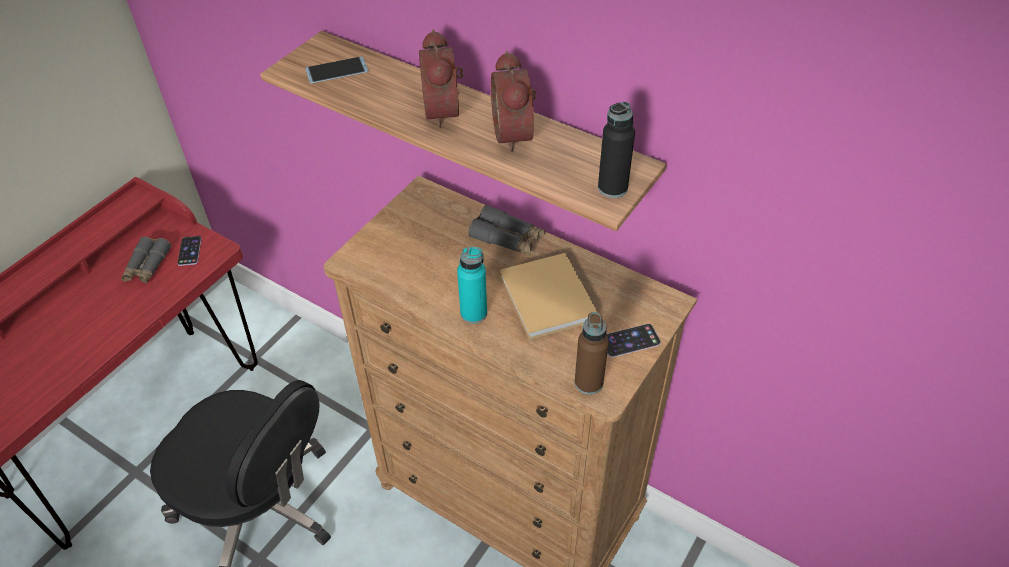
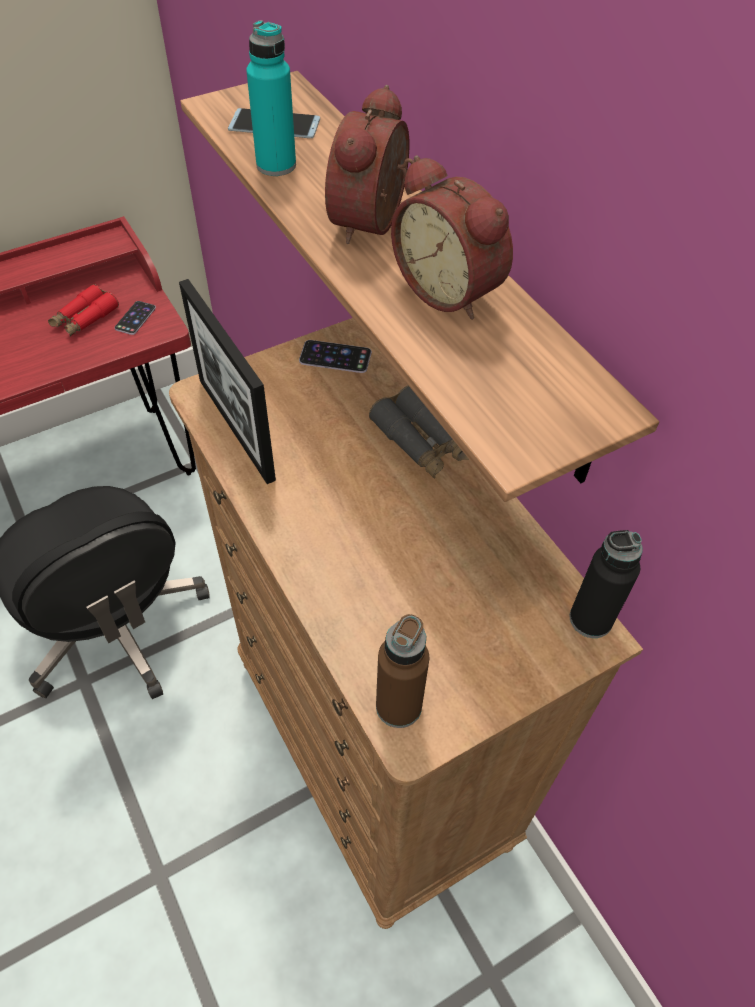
camera: 25 degrees right, 5 degrees up
(147, 266) = (85, 318): grey binoculars -> red binoculars
(386, 275) = (236, 428): none -> picture frame
(473, 313) = (309, 528): turquoise bottle -> turquoise bottle (276, 165)
(516, 134) = (451, 290): alarm clock -> alarm clock turned 60 degrees counterclockwise
(548, 300) = (420, 554): beige book -> none
(612, 188) = (540, 428): black bottle -> black bottle (590, 619)
(630, 341) = (499, 669): phone -> phone (335, 357)

